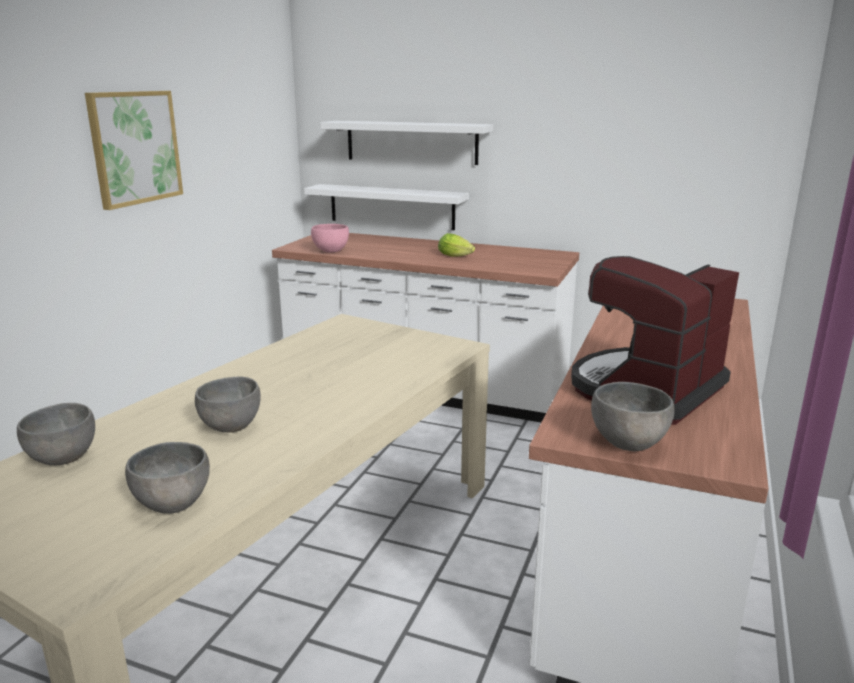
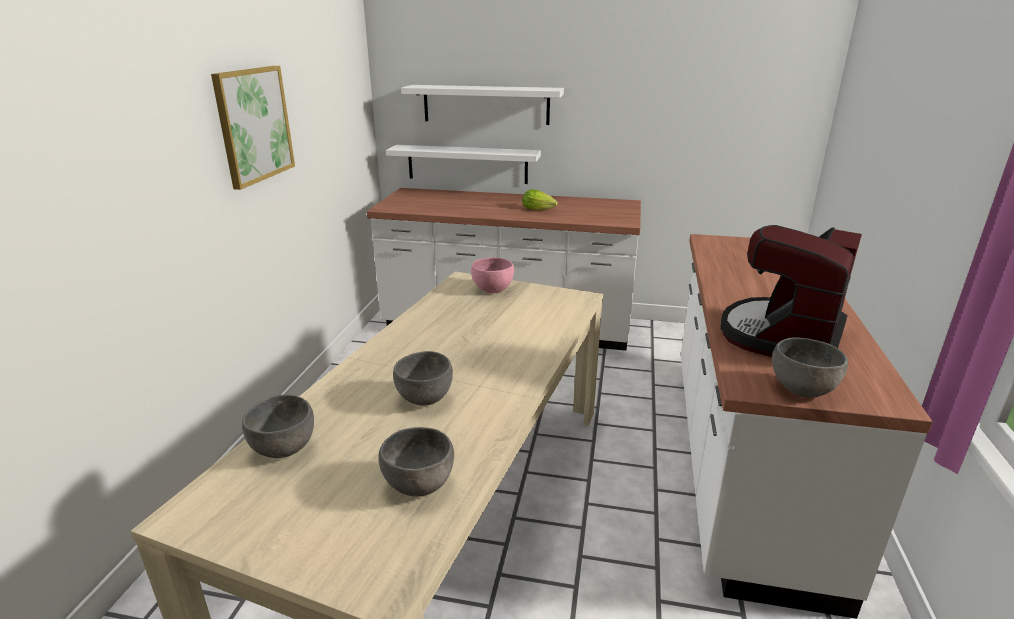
camera: 10 degrees left, 5 degrees up
(331, 251) = (423, 209): pink bowl -> pink bowl (493, 289)

